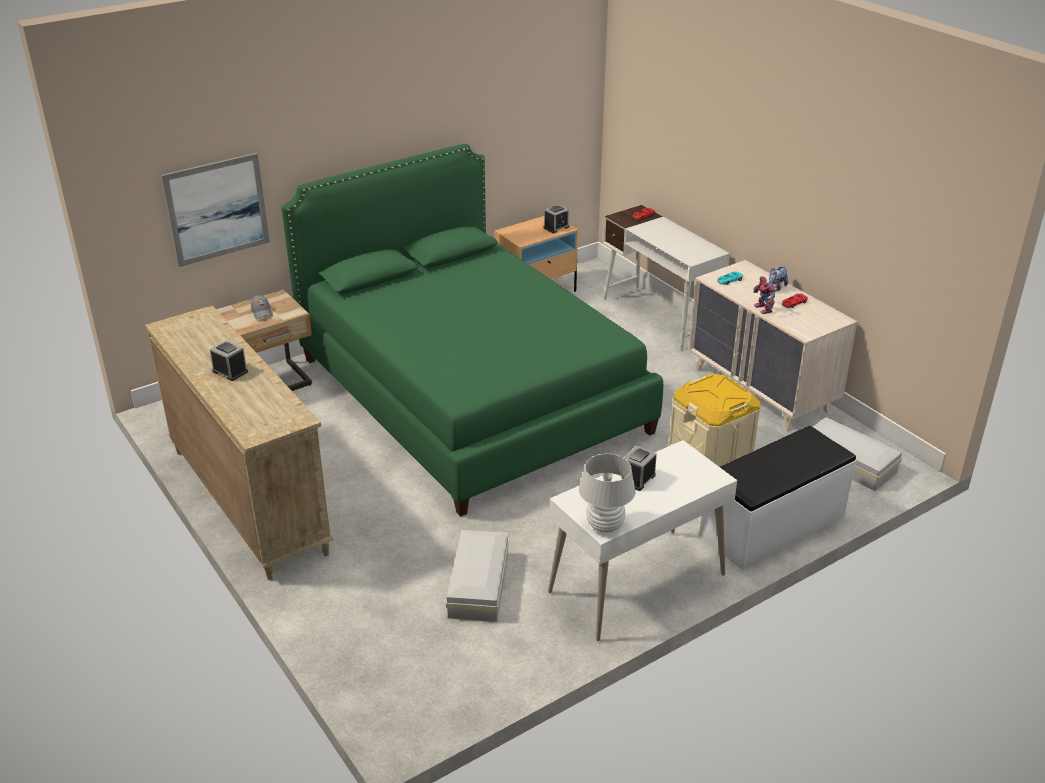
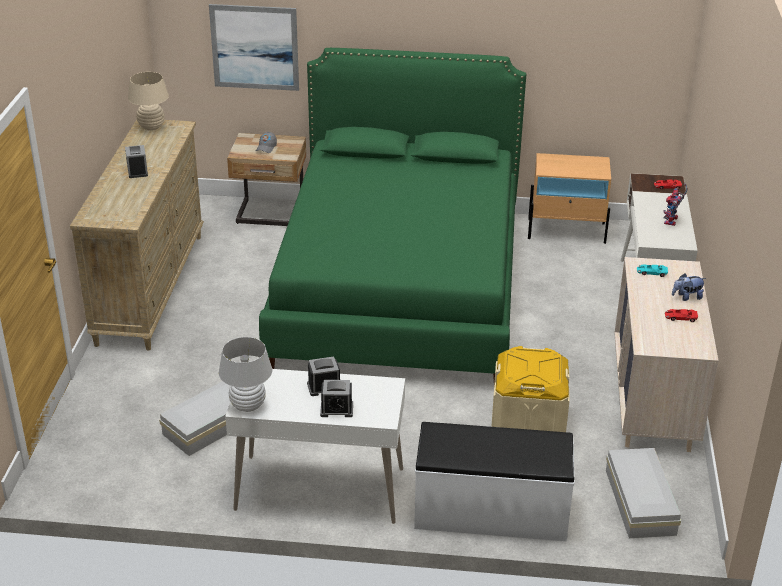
camera: 40 degrees right, 0 degrees up
(175, 327) = (151, 127): none -> beige table lamp
(556, 227) = (593, 170): alarm clock -> alarm clock (336, 409)
(765, 309) = (643, 311): toy robot -> toy robot (672, 222)

